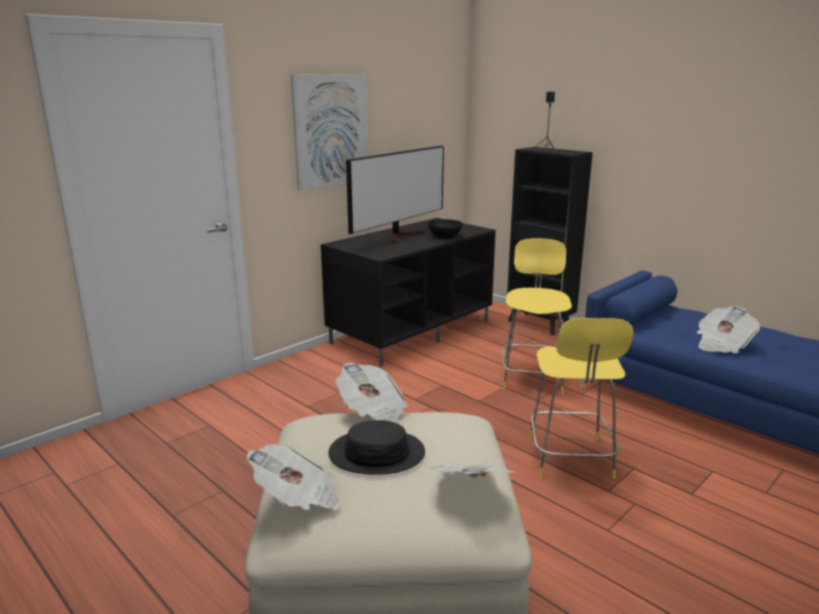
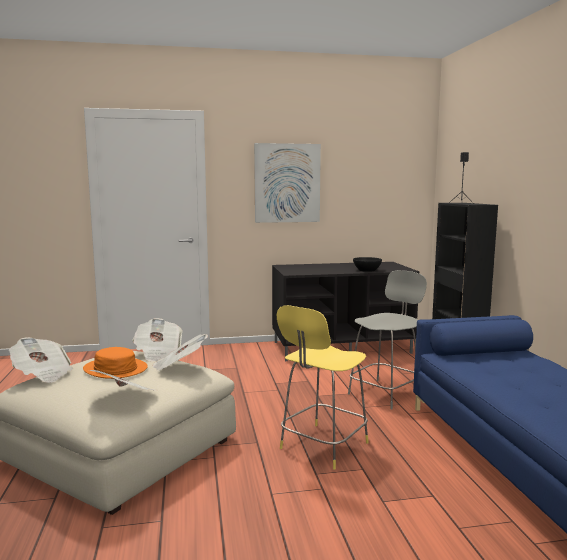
camera: 35 degrees right, 10 degrees down
(376, 454) = (115, 369): black hat -> orange hat
(402, 235) = (337, 266): television -> none
(532, 377) = (385, 393): yellow stool -> grey stool
(722, 344) = (510, 382): newspaper -> newspaper (179, 367)

